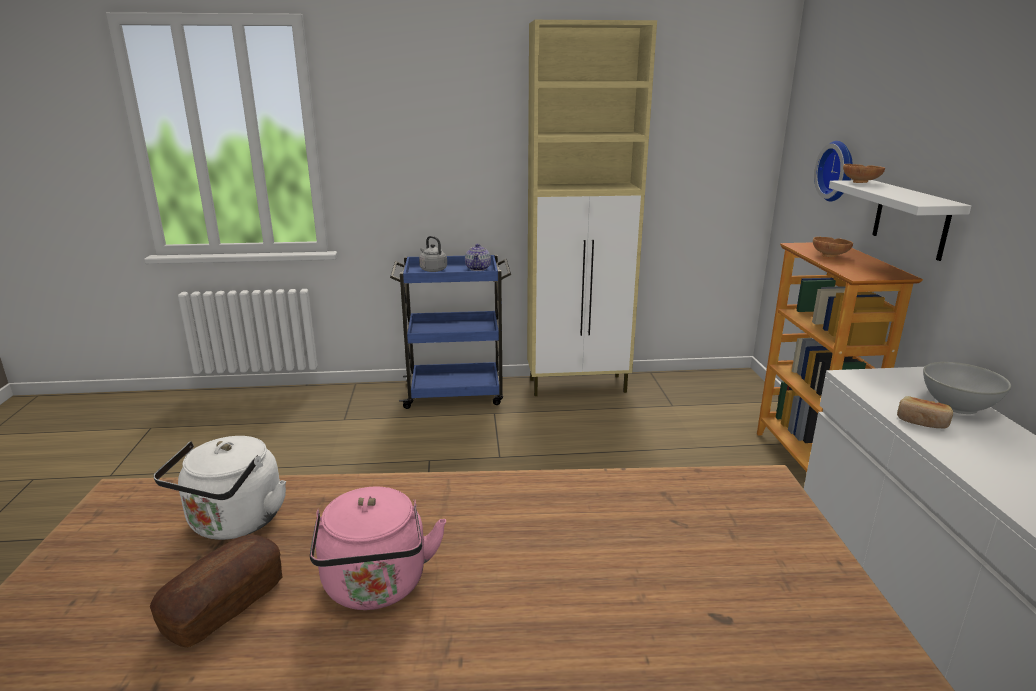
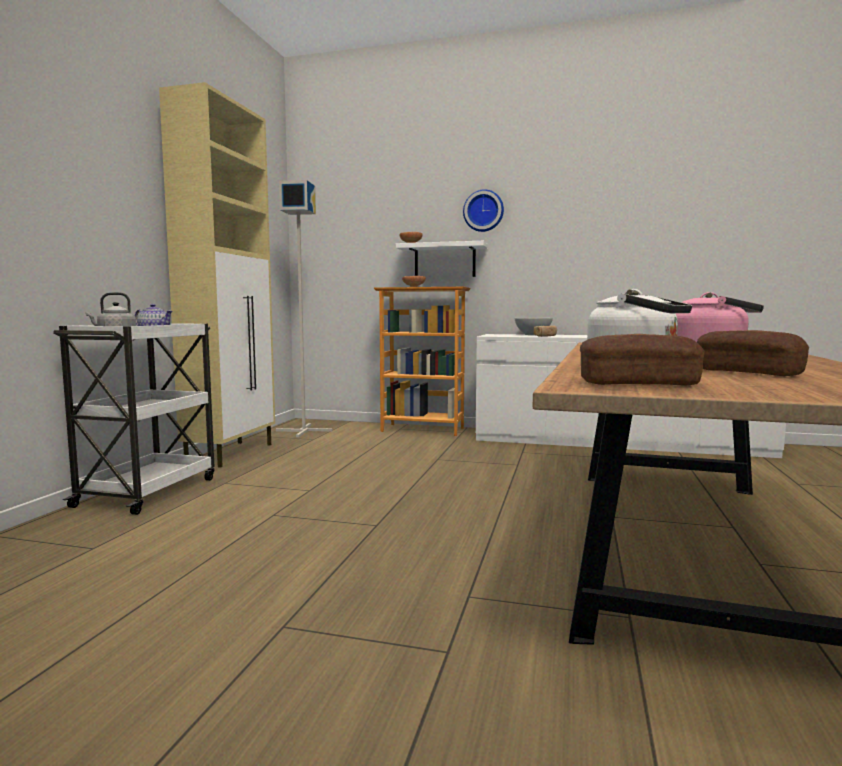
camera: 70 degrees left, 15 degrees down
(129, 524) = (638, 384): none -> bread
(456, 393) = (149, 491): blue cart -> white cart
(700, 390) = (303, 431): none -> grey floor lamp
(838, 171) = (366, 247): wall clock -> wall clock (483, 211)

